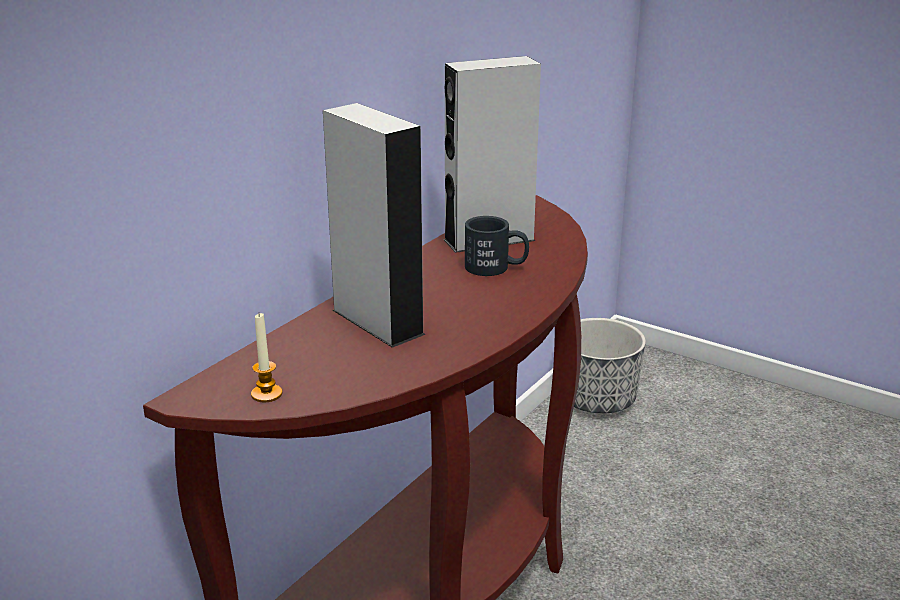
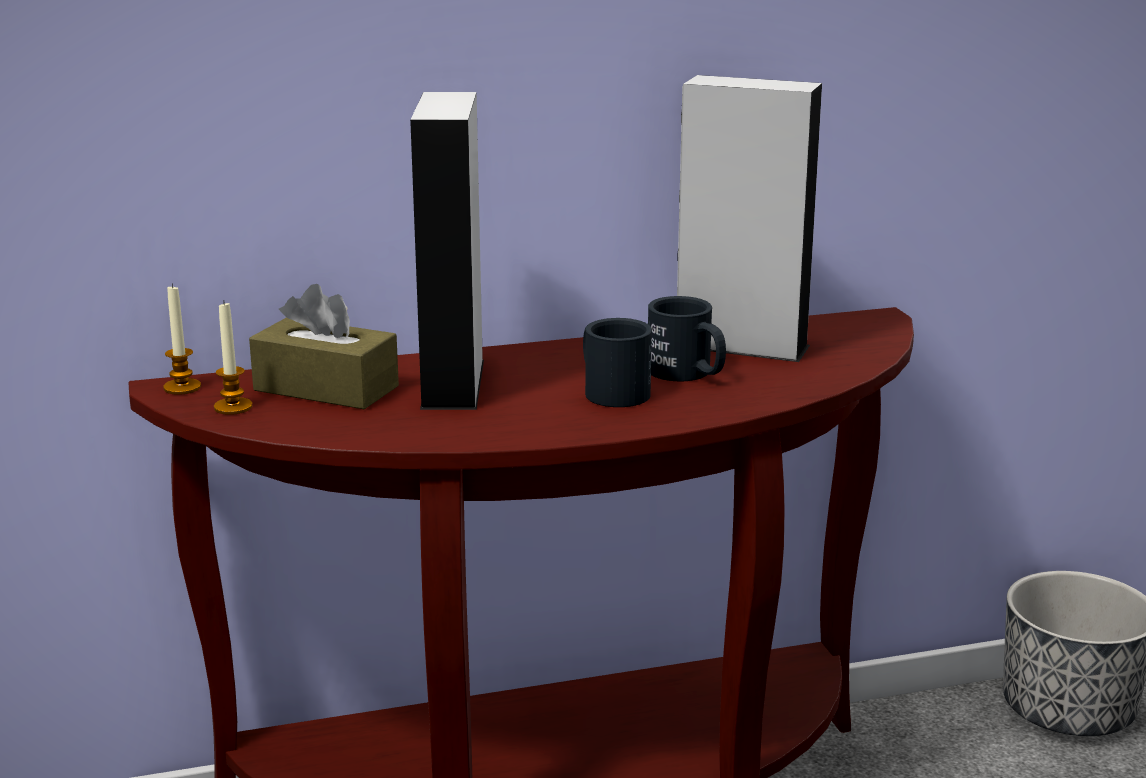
camera: 40 degrees right, 5 degrees down
(199, 394) = (182, 387): none -> candle
(303, 355) = (326, 388): none -> brown tissue box
(474, 293) = (610, 390): none -> black mug

